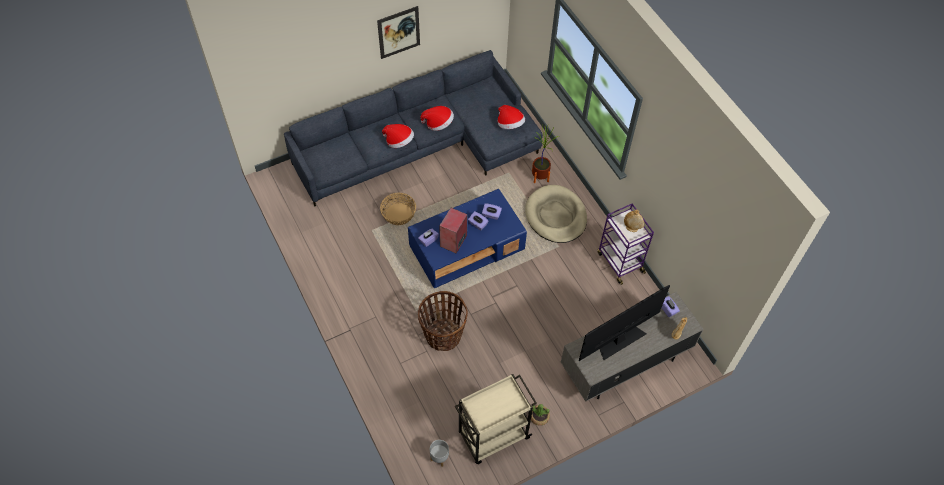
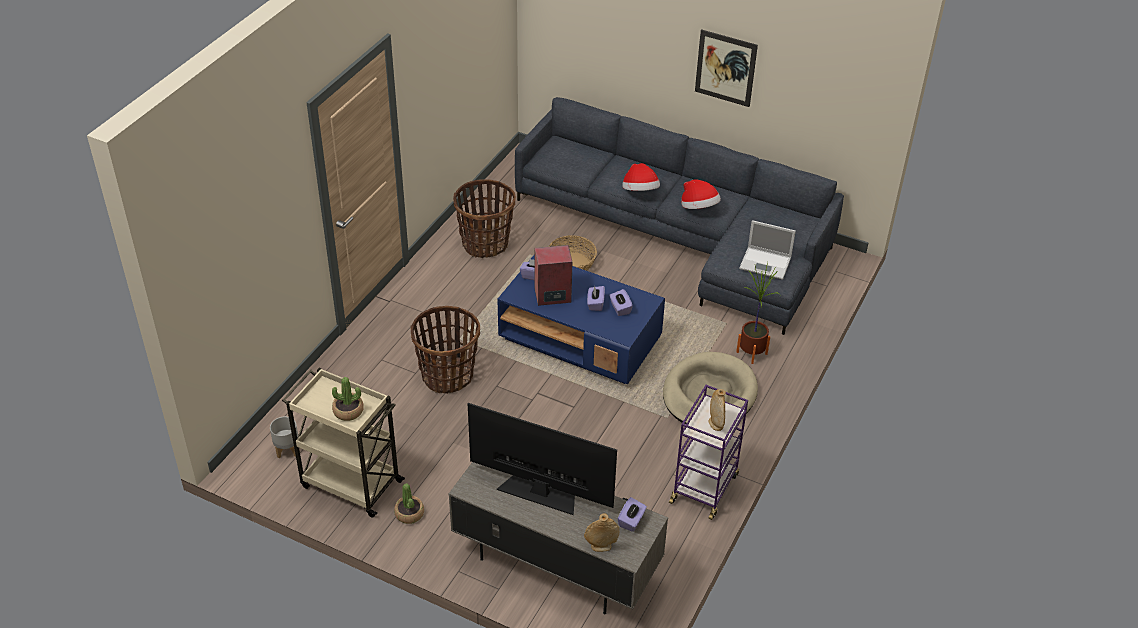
camera: 55 degrees right, 15 degrees down
(341, 247) = (485, 244): none -> basket
(505, 403) = (348, 411): none -> potted plant
(510, 124) = (766, 263): hat -> laptop

